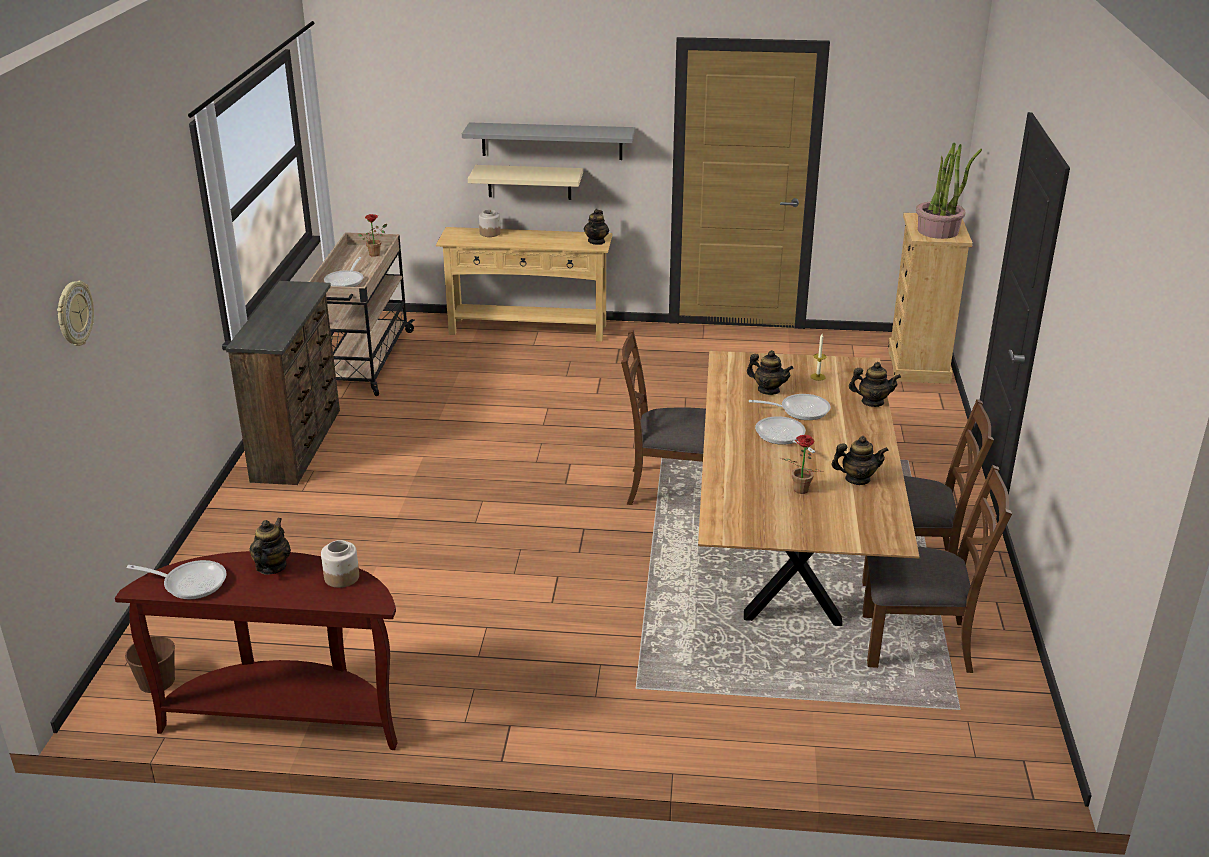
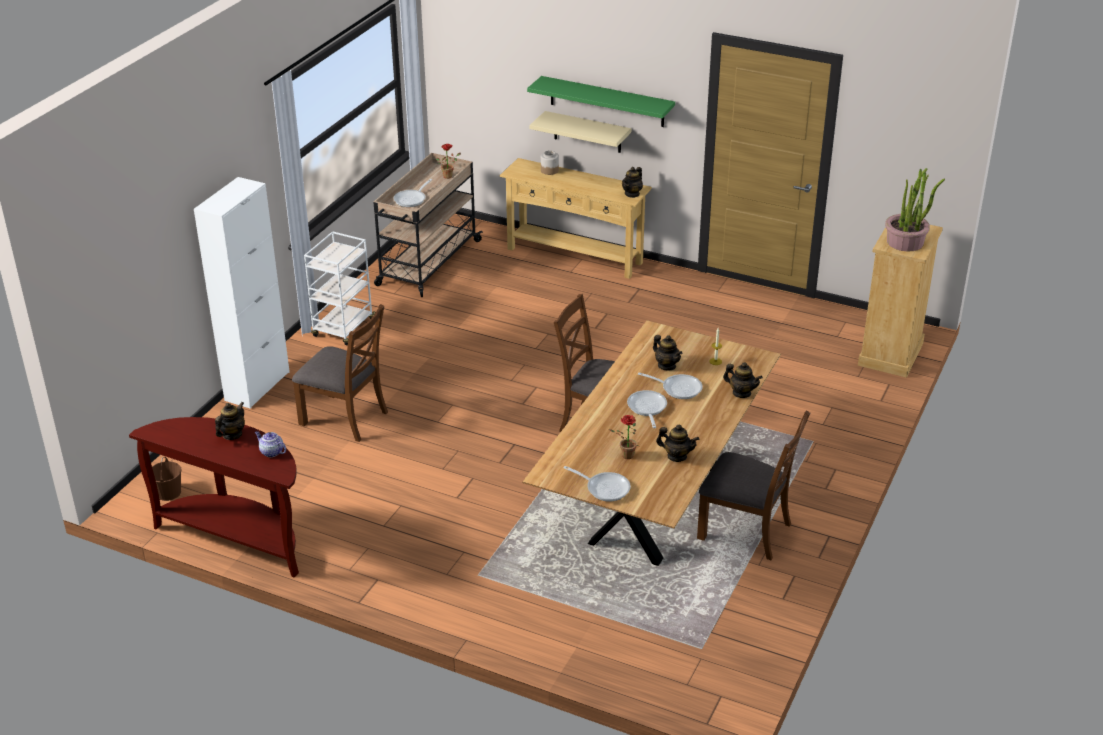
camera: 20 degrees right, 5 degrees up
(74, 314) = (142, 234): wall clock -> none
(190, 583) = (177, 434): frying pan -> frying pan (604, 488)
(219, 527) = (257, 386): none -> white cabinet
(299, 444) = (344, 329): brown dresser -> white cart
(341, 577) = (271, 452): jar -> teapot
(551, 141) = (607, 101): grey shelf -> green shelf
(917, 643) = (707, 592): brown chair -> brown chair (345, 417)

